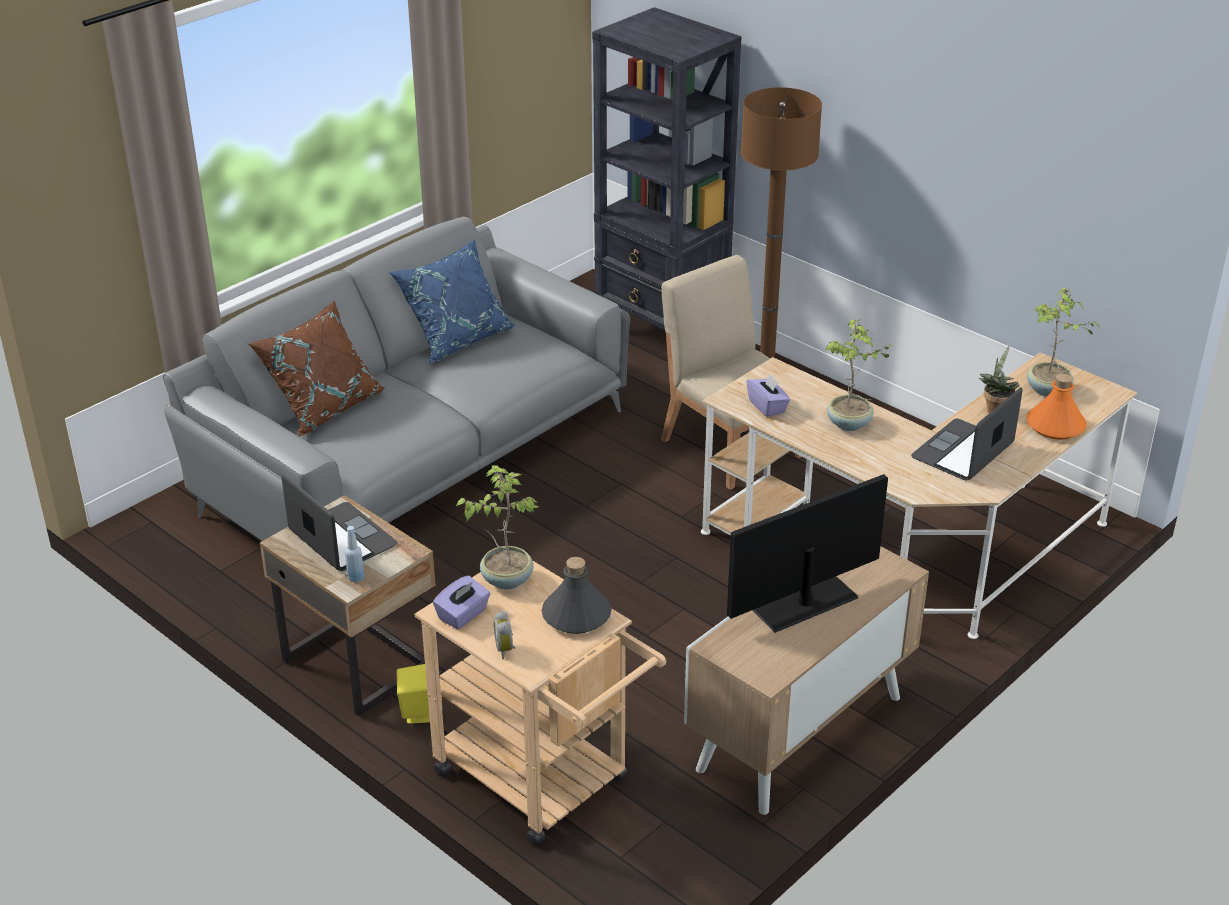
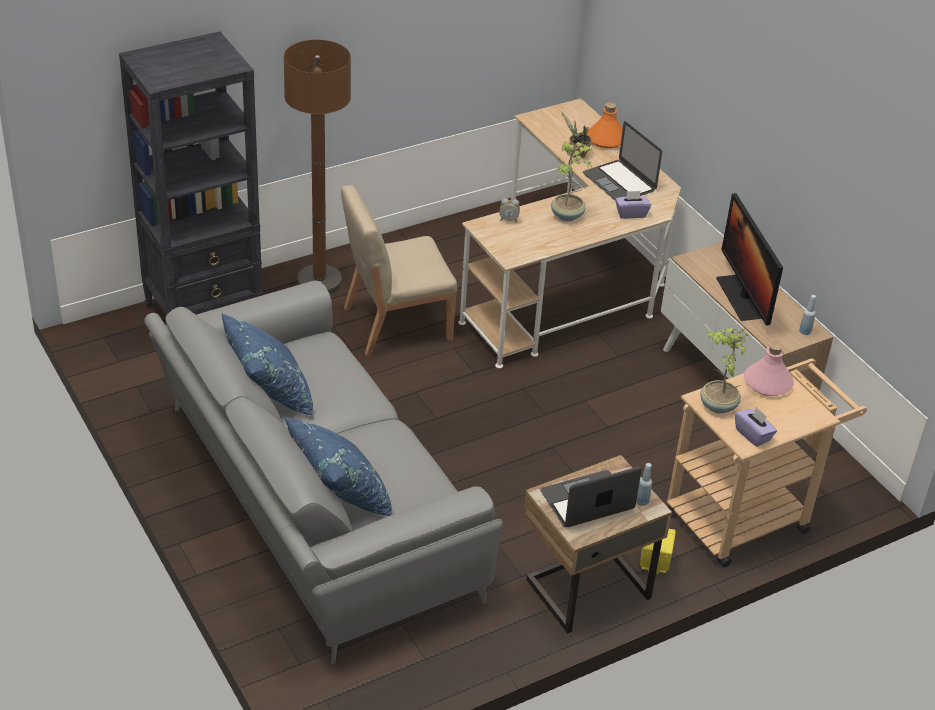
camera: 75 degrees left, 5 degrees up
(324, 406) = (339, 495): brown pillow -> blue pillow
(506, 649) = (796, 422): alarm clock -> alarm clock (508, 220)
(576, 616) = (767, 383): grey bottle -> pink bottle
(763, 668) = (805, 331): none -> blue bottle
(767, 406) = (529, 243): purple tissue box -> purple tissue box (631, 213)
(1048, 391) = (564, 128): potted plant -> none

